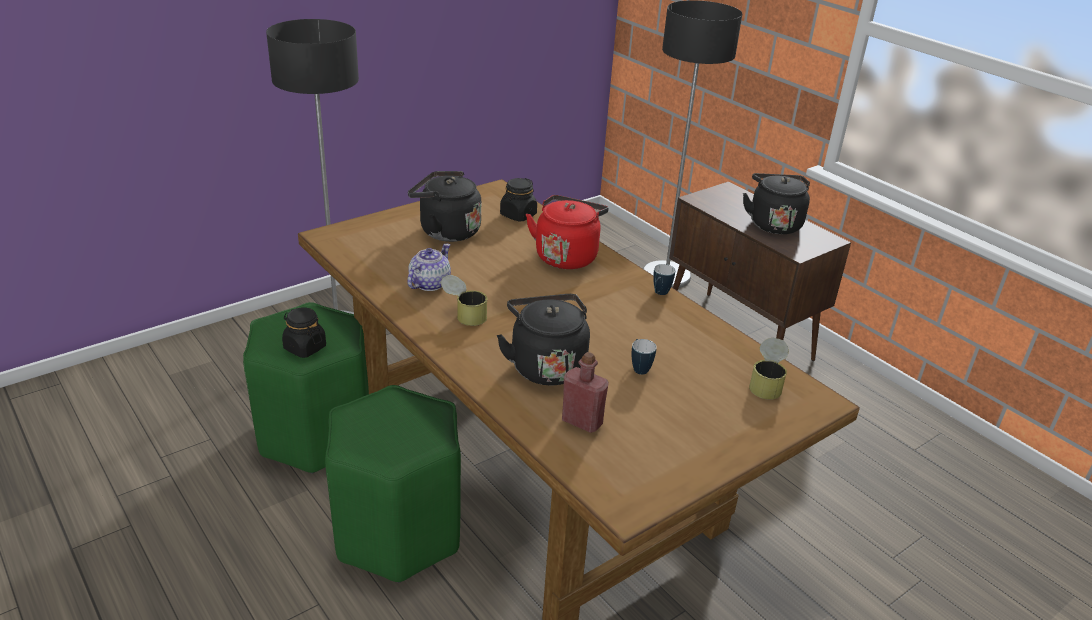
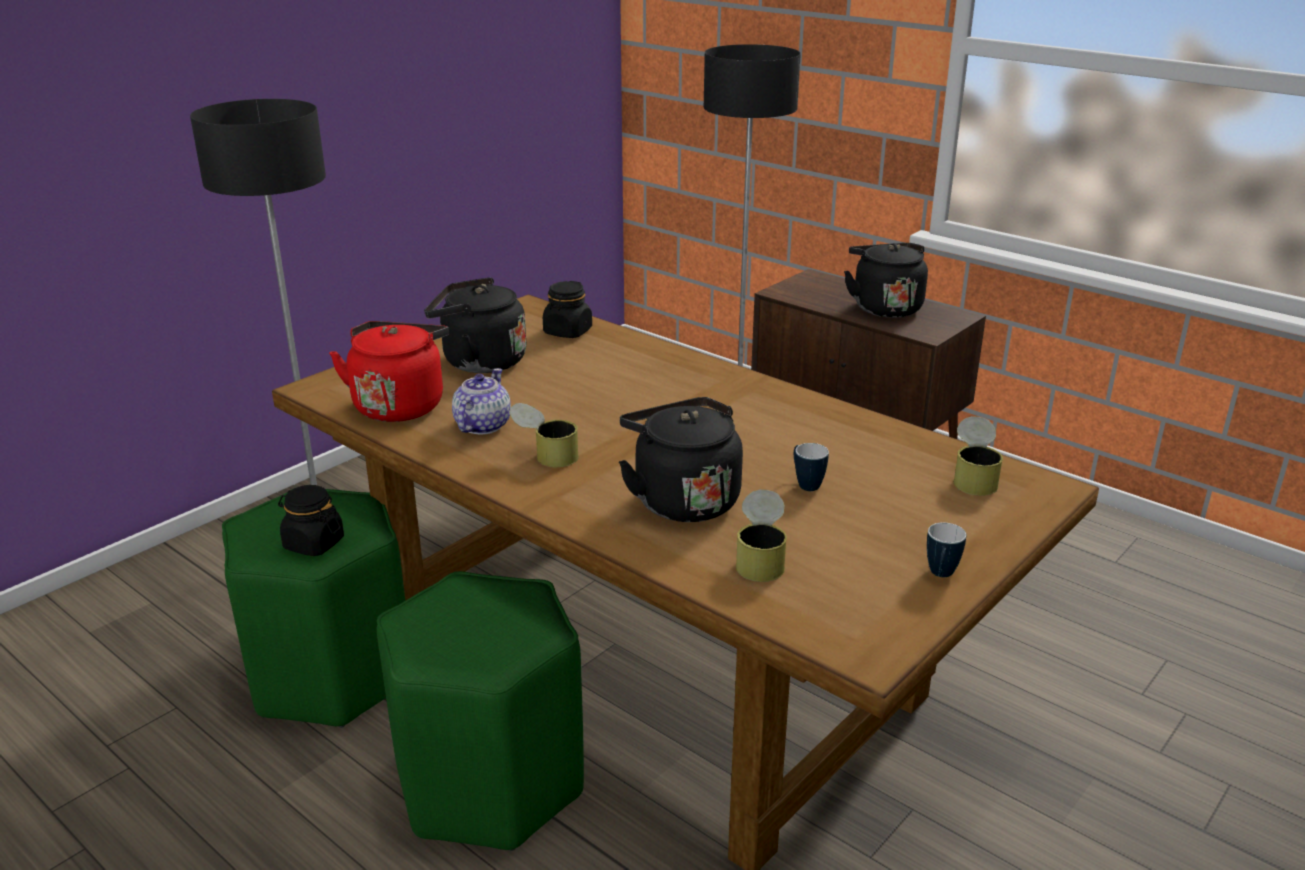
camera: 10 degrees left, 5 degrees down
(567, 256) = (652, 369): red kettle -> red kettle (400, 405)
(582, 422) = (761, 559): red bottle -> can
(659, 294) = (791, 396): mug -> mug (940, 576)

